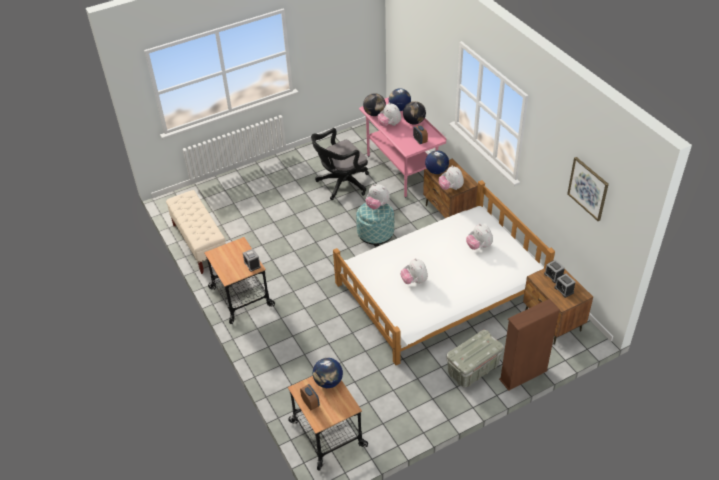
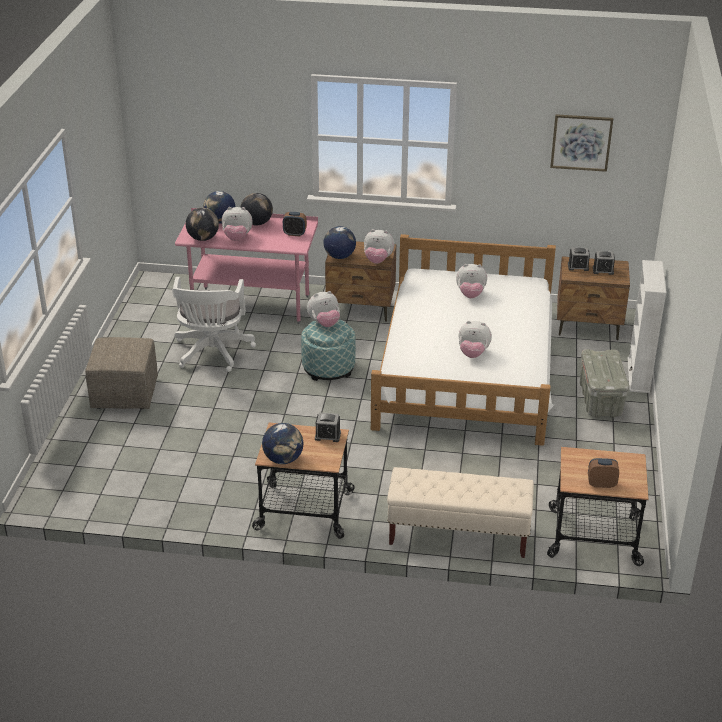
camera: 55 degrees left, 10 degrees down
(200, 244) = (160, 505): beige bench -> beige bench (457, 535)
(274, 177) = (124, 393): none -> beige ottoman
(328, 382) = (582, 458): globe -> globe (283, 459)
(341, 184) = (212, 353): black office chair -> white office chair
(523, 375) = (638, 375): brown bookcase -> white bookcase

